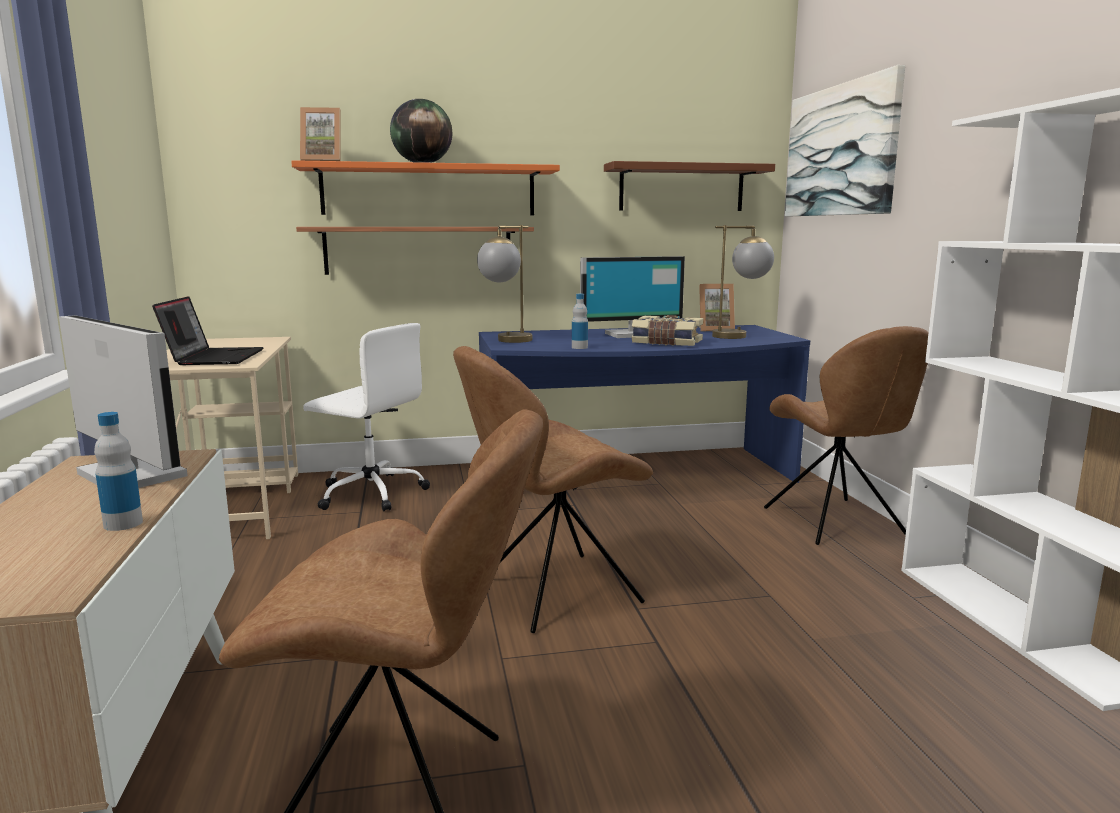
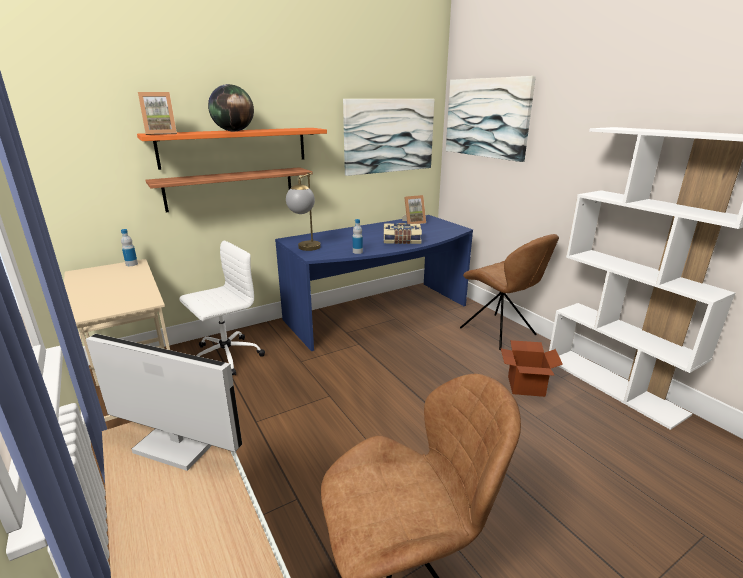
camera: 20 degrees left, 10 degrees up
(123, 524) = (232, 504): bottle -> bottle (131, 264)
(214, 357) = (116, 296): laptop -> none
(370, 493) = (225, 356): white office chair -> white office chair turned 45 degrees counterclockwise
(553, 592) = (390, 415): brown chair -> none
(631, 334) = (372, 233): monitor -> none
(681, 188) = (389, 136): brown shelf -> picture
(740, 336) = (433, 228): table lamp -> none
(828, 597) = (526, 386): none -> cardboard box

